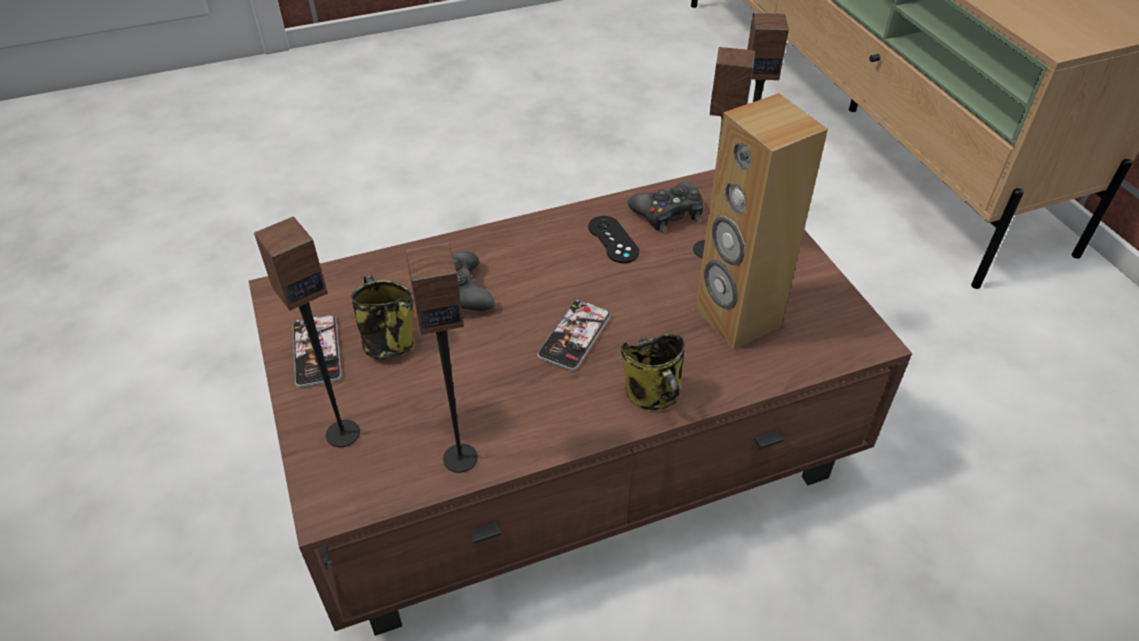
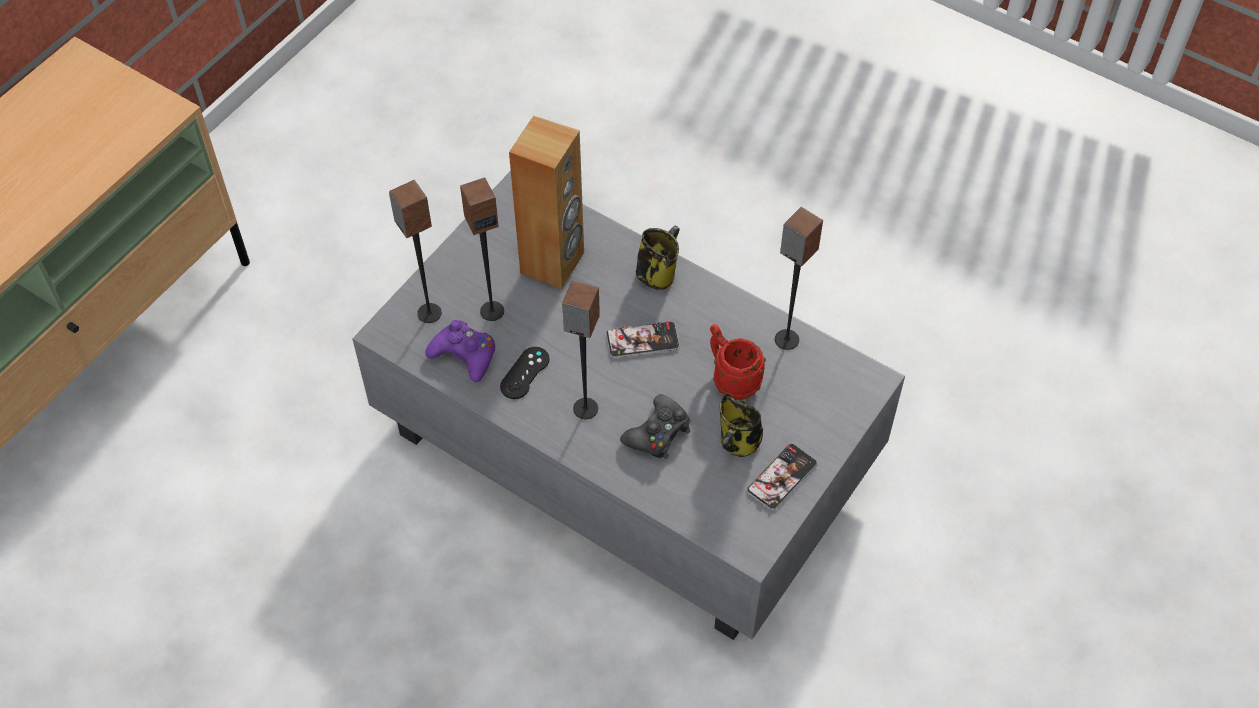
camera: 125 degrees left, 10 degrees up
(342, 433) = (824, 411): speaker -> speaker (585, 409)
(461, 378) = (731, 379): none -> red mug
(572, 444) = (623, 445): brown coffee table -> grey coffee table
(668, 213) = (464, 355): black game controller -> purple game controller

